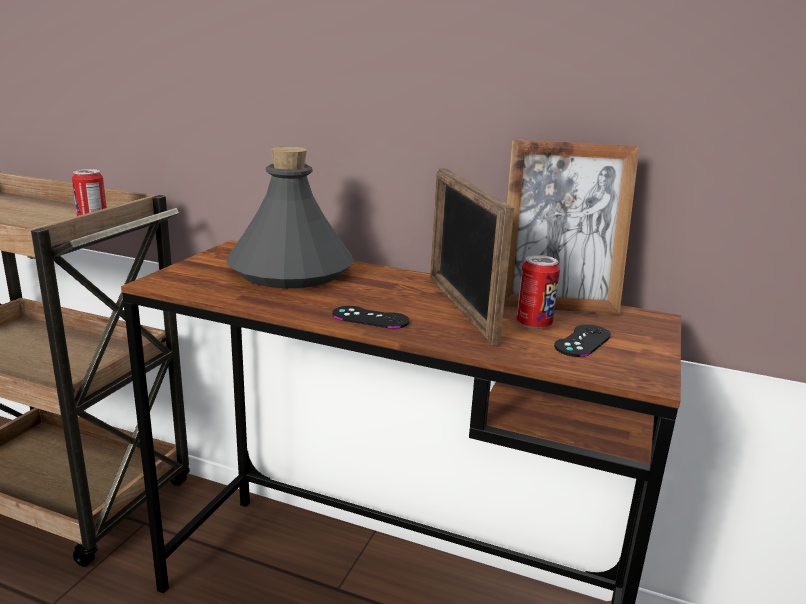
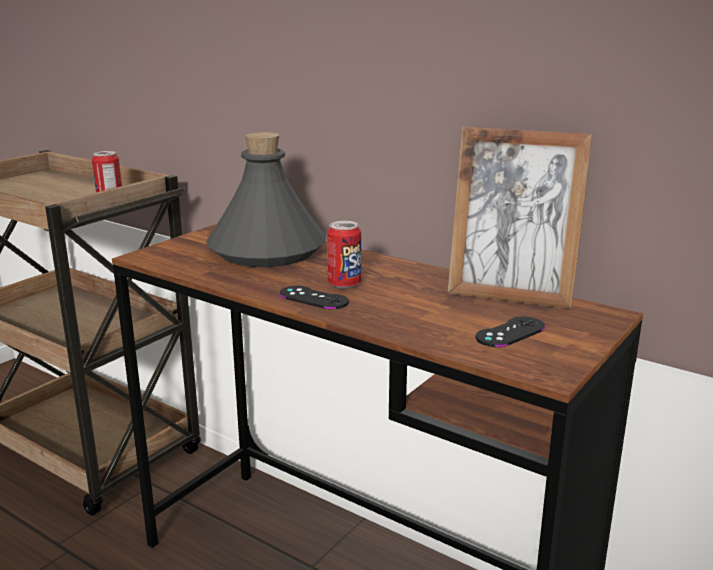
camera: 15 degrees right, 0 degrees up
(460, 308) = (407, 294): picture frame -> none
(534, 324) = (471, 313): can -> can (344, 284)

